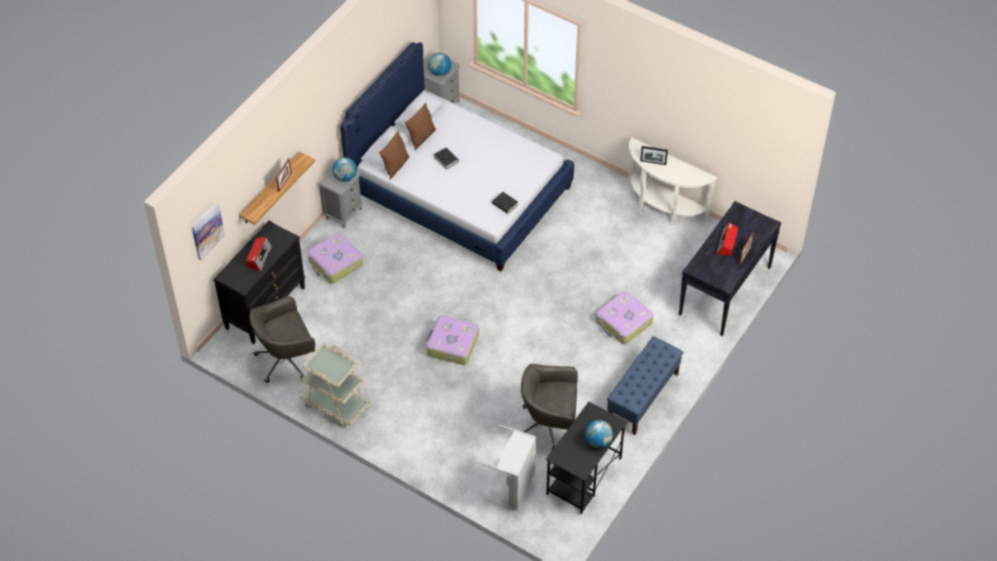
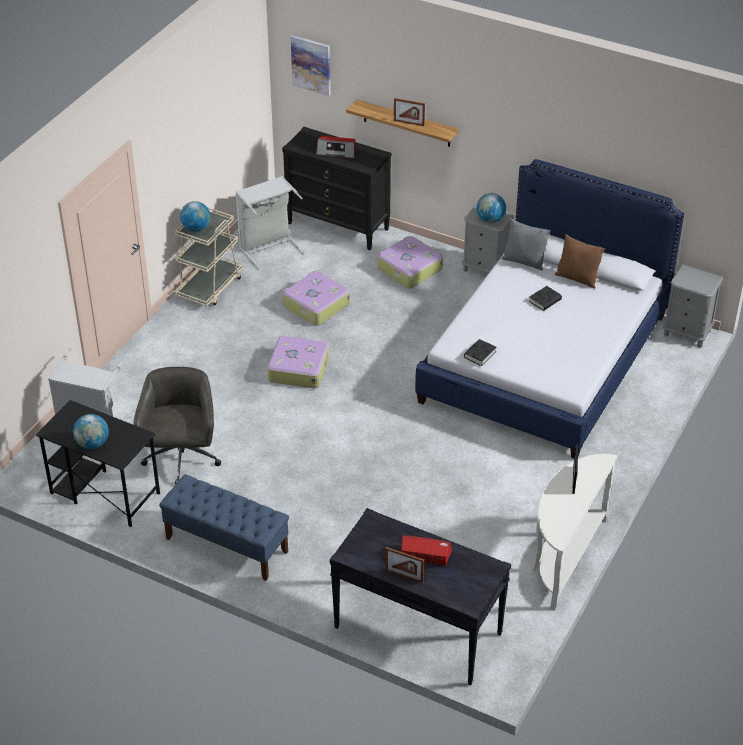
camera: 85 degrees right, 10 degrees down
(286, 359) = (269, 247): grey office chair -> grey laundry basket
(396, 166) = (524, 262): brown pillow -> grey pillow
(439, 72) = (689, 279): globe -> globe (196, 228)
(623, 323) = (348, 522): suitcase -> suitcase (315, 305)

